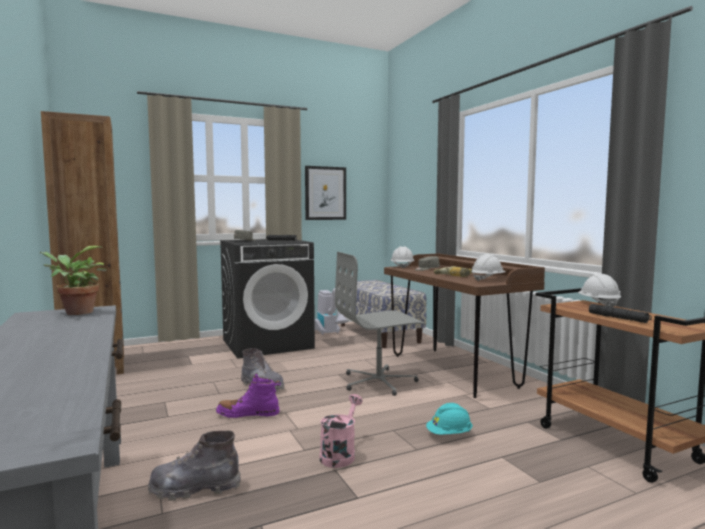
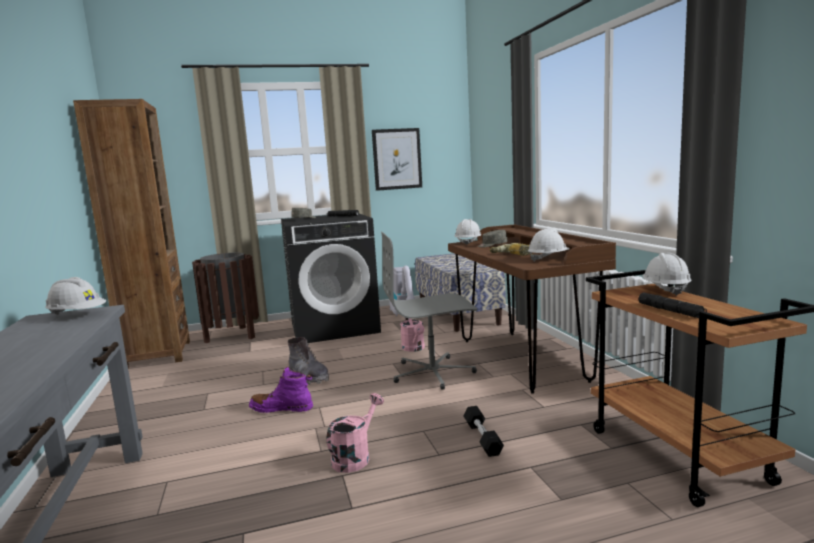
camera: 10 degrees right, 5 degrees up
(75, 313) = (77, 315): potted plant -> white hard hat
(167, 350) = (232, 335): none -> brown trash can
(195, 488) = (197, 489): grey boot -> none
(352, 362) = (414, 349): none -> pink watering can
(449, 435) = (482, 438): turquoise hard hat -> black dumbbell

